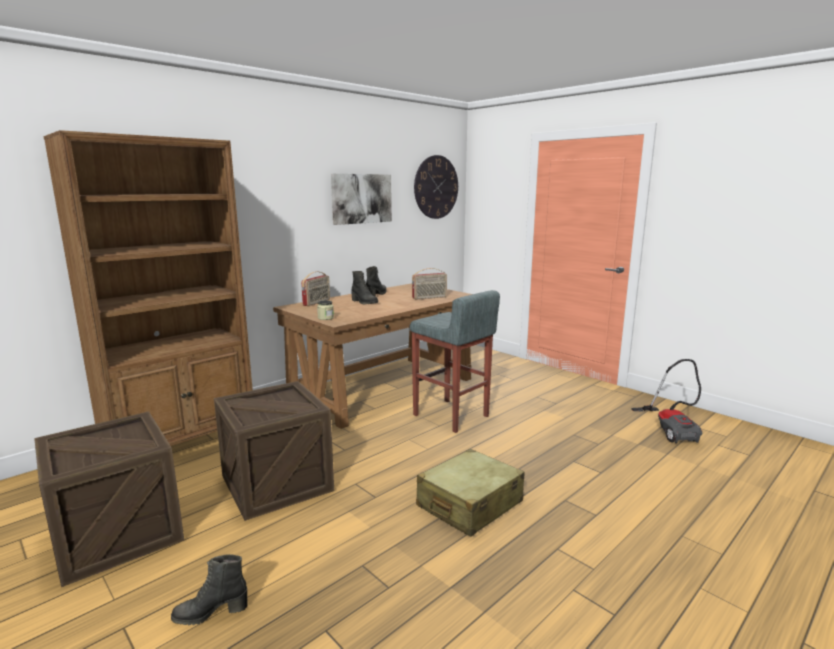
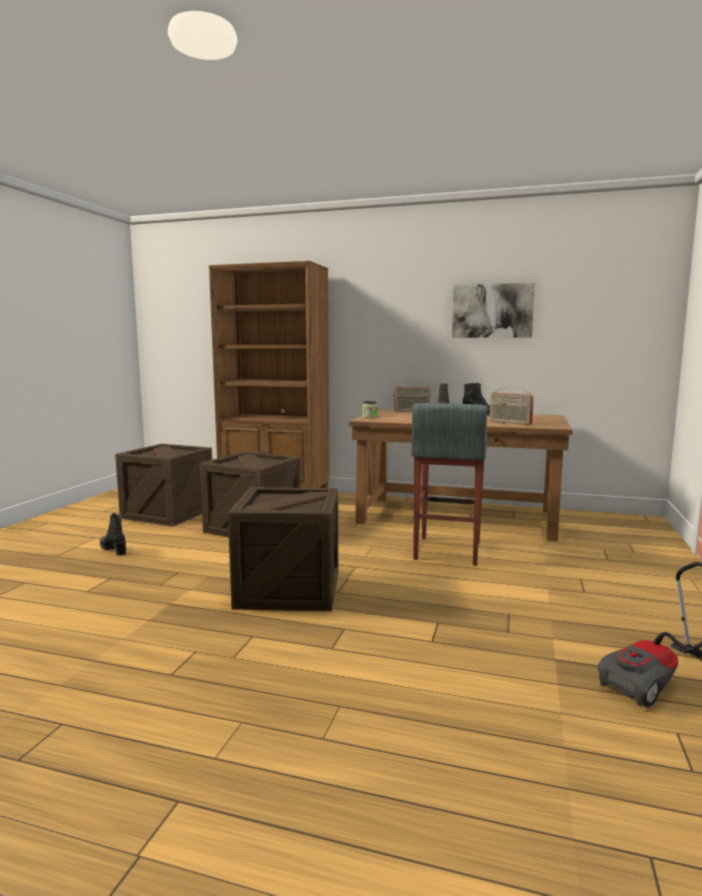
camera: 60 degrees right, 5 degrees down
(436, 187) = (620, 296): wall clock -> none
(469, 504) = (289, 589): beige suitcase -> crate

